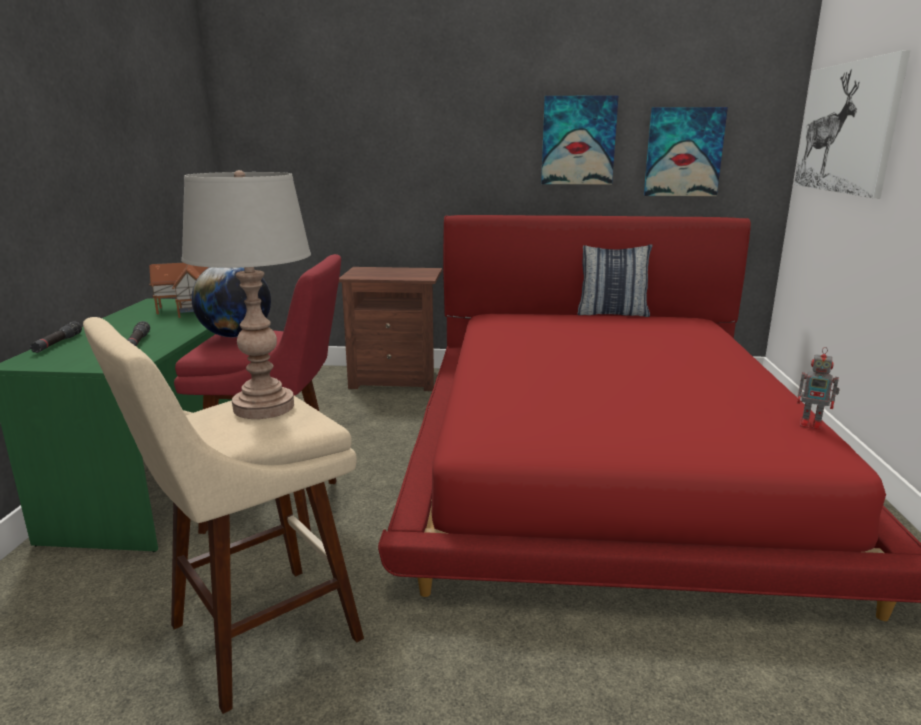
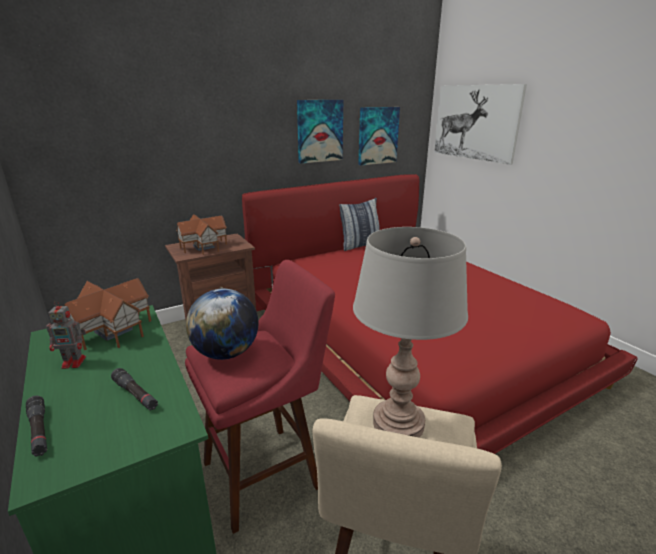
camera: 35 degrees left, 5 degrees up
(385, 273) = (204, 246): none -> toy house
(812, 424) = (554, 299): toy robot -> toy robot (75, 362)

